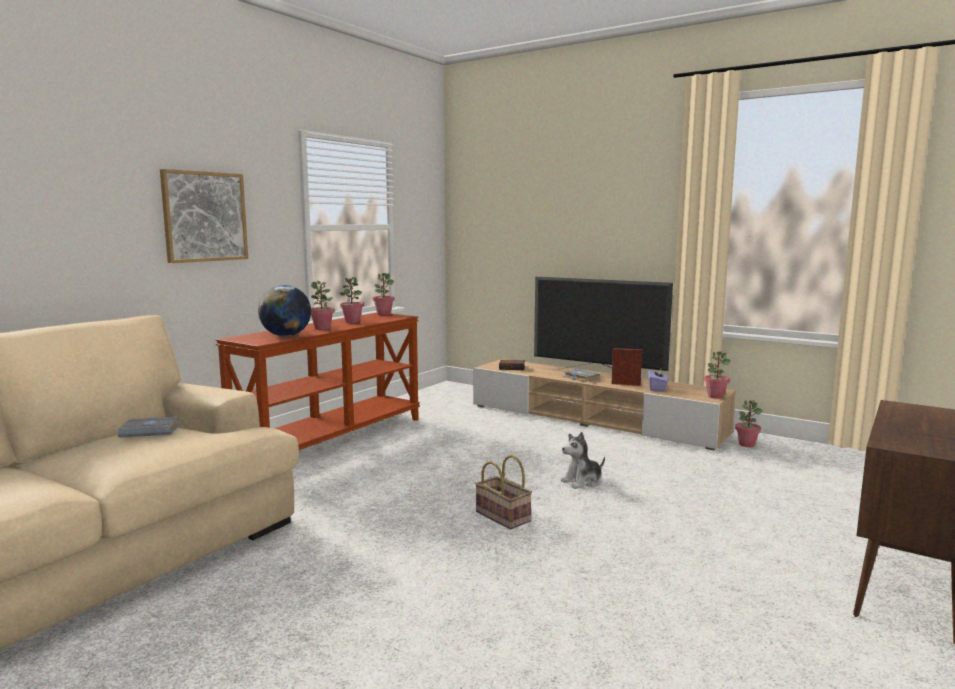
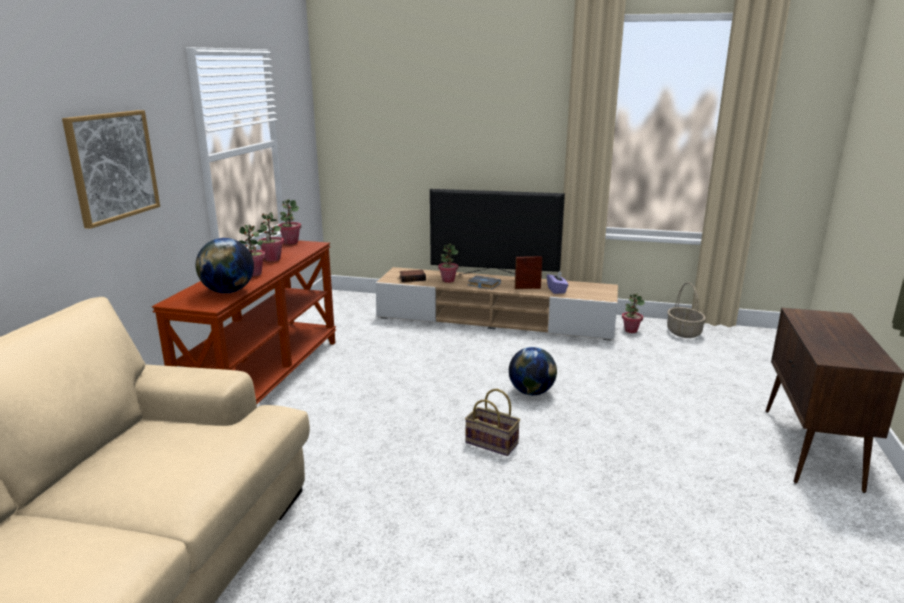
camera: 20 degrees left, 10 degrees up
(151, 431) = (160, 437): grey book -> none
(582, 482) = (531, 392): plush toy -> globe
(715, 396) = (608, 294): potted plant -> potted plant (448, 280)
(814, 453) = (683, 332): none -> basket

